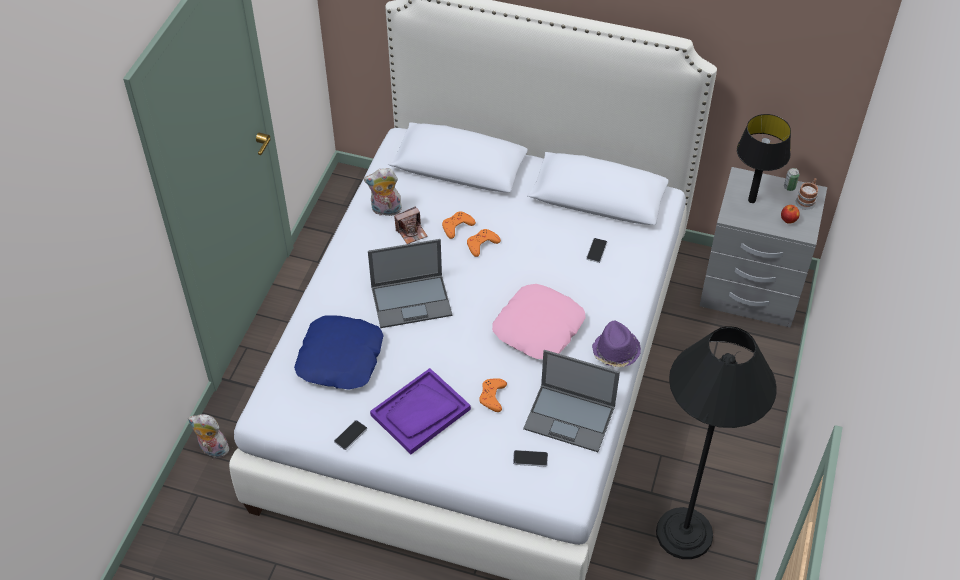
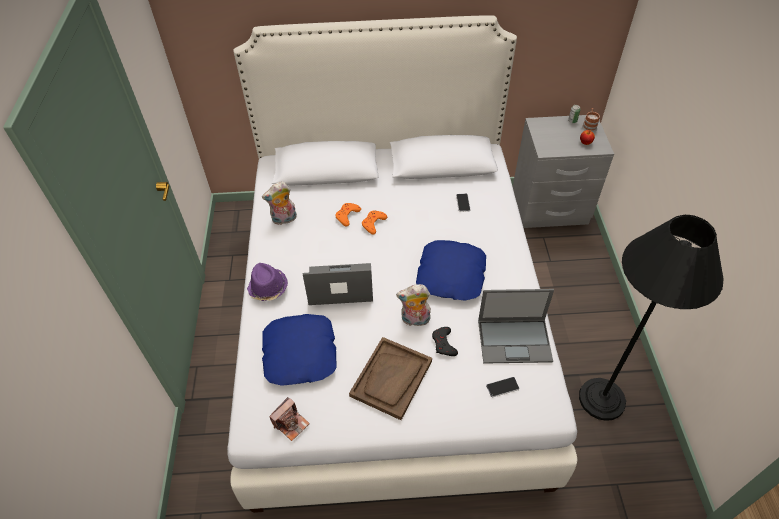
camera: 20 degrees left, 0 degrees up
(212, 450) = (199, 466): plush toy -> plush toy (415, 320)
(350, 435) = (340, 421): phone -> none
(411, 232) = (313, 230): camera -> camera (291, 423)
(412, 300) = (339, 285): laptop -> laptop turned 150 degrees counterclockwise
(420, 412) = (391, 379): purple tray -> brown tray
(492, 396) = (444, 344): orange game controller -> black game controller
(539, 328) = (451, 275): pink pillow -> blue pillow
(615, 352) = (519, 275): purple hat -> purple hat (268, 288)
(751, 200) = (553, 136): black table lamp -> none

